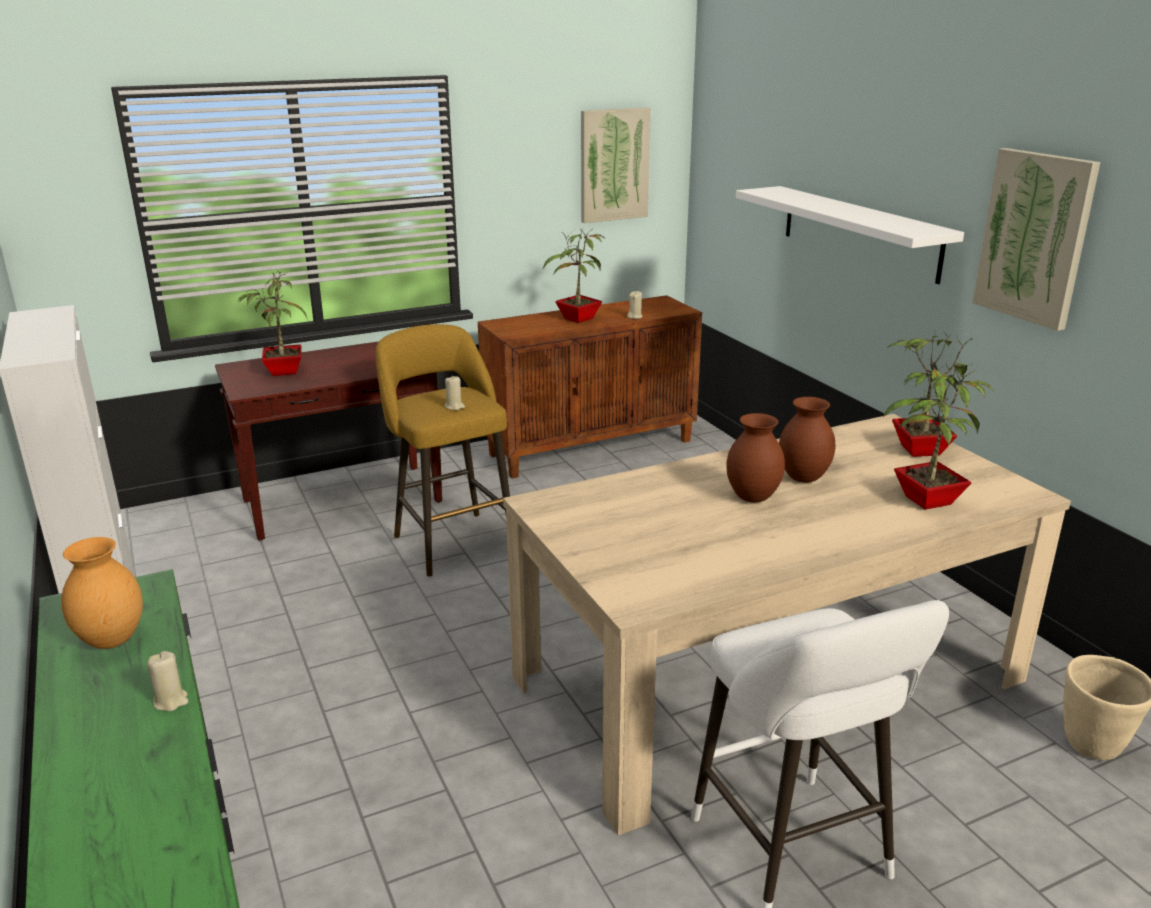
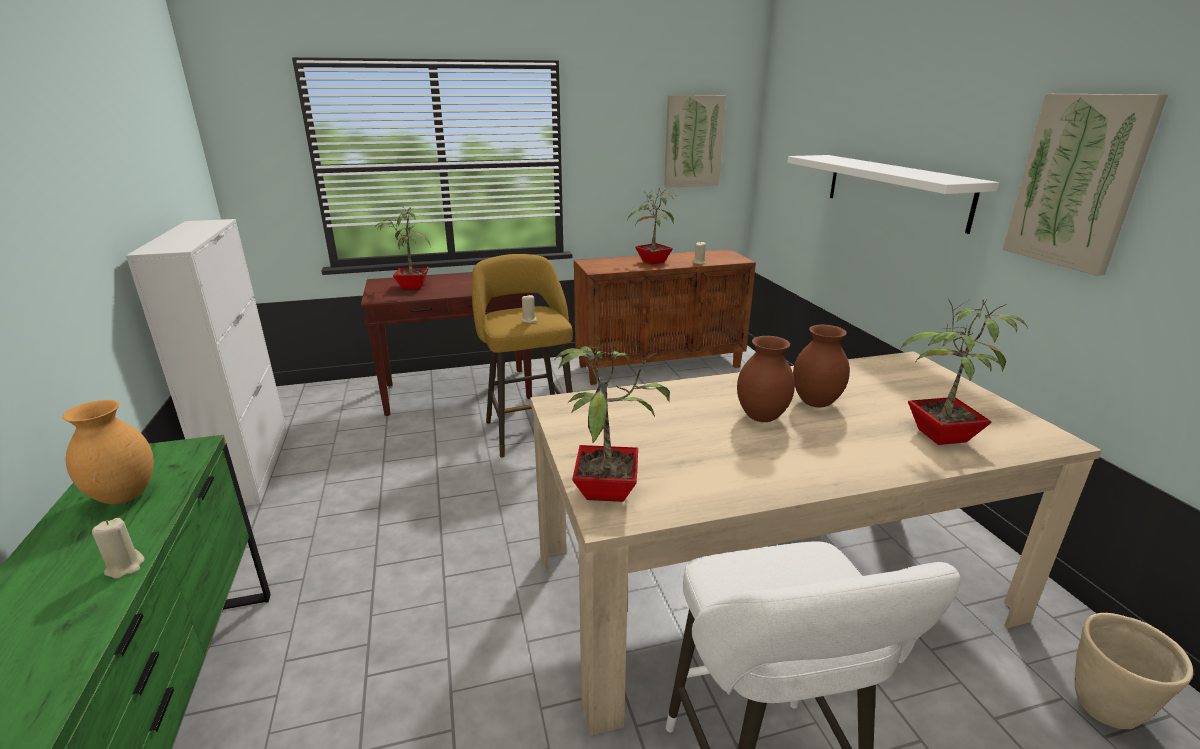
camera: 10 degrees right, 0 degrees up
(919, 449) = (936, 385): potted plant -> potted plant (606, 488)

